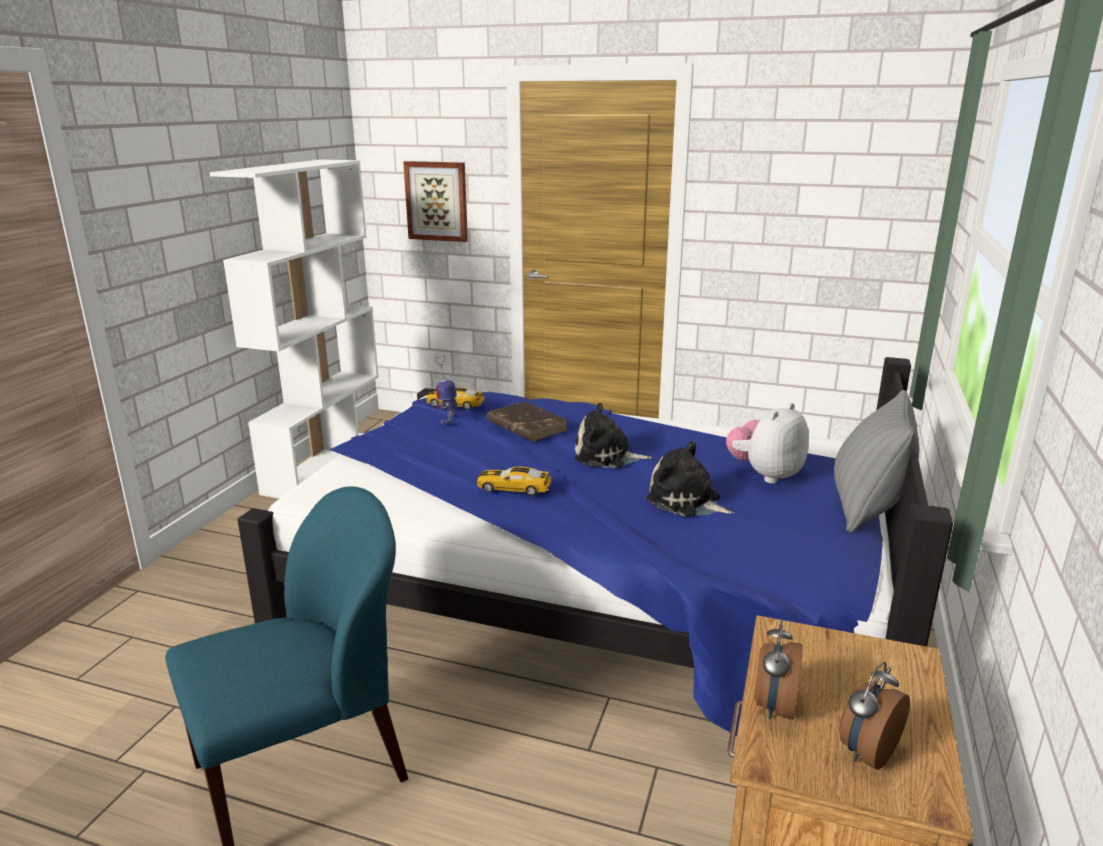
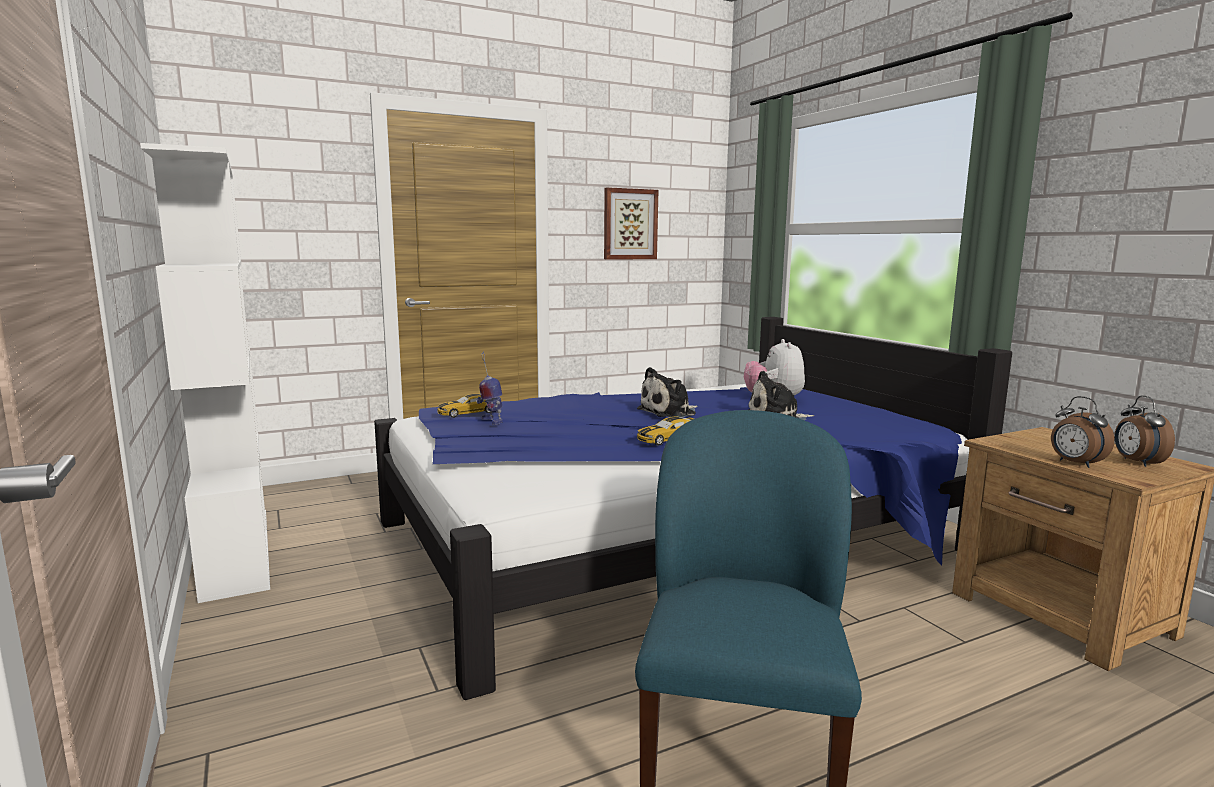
camera: 45 degrees left, 10 degrees down
(437, 201) = (288, 230): picture -> picture (630, 224)
(526, 425) = (568, 410): brown book -> none
(867, 508) = (852, 399): grey pillow -> none

